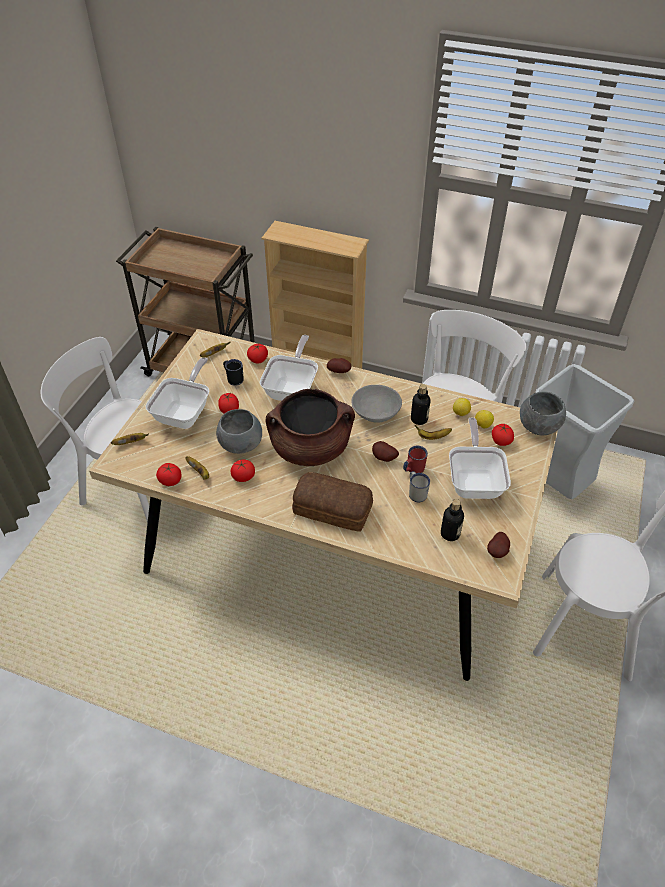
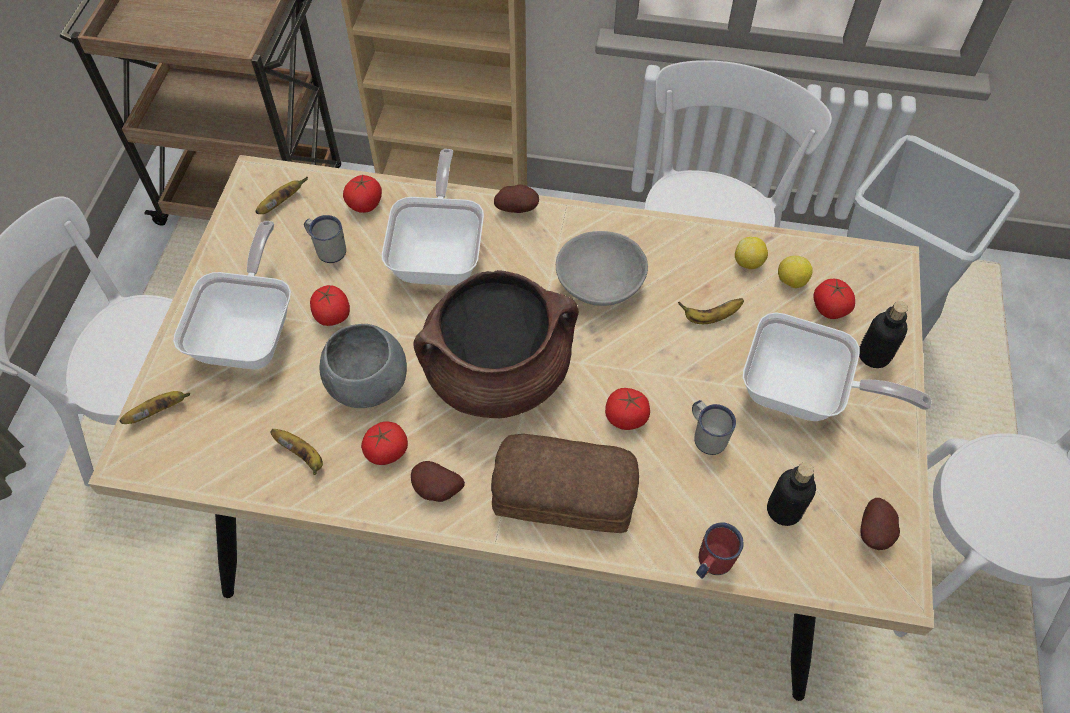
camera: 10 degrees left, 10 degrees up
(170, 480) = (250, 481): tomato -> tomato (626, 417)
(233, 378) = (327, 249): black mug -> white mug
(383, 458) = (633, 374): potato -> potato (437, 491)
(412, 469) = (689, 389): red mug -> red mug (711, 563)
(419, 419) = (678, 285): bottle -> bottle (874, 355)
(475, 480) = (803, 394): frying pan -> frying pan turned 120 degrees clockwise
(538, 427) = (886, 270): grey bowl -> none

